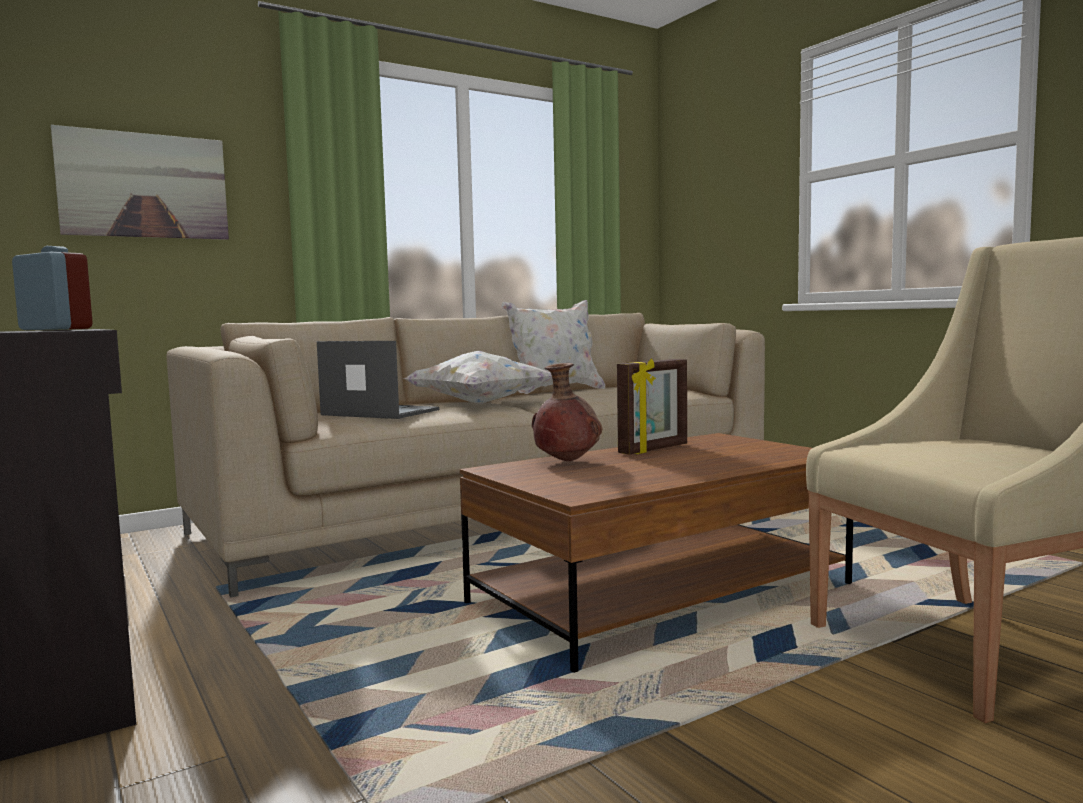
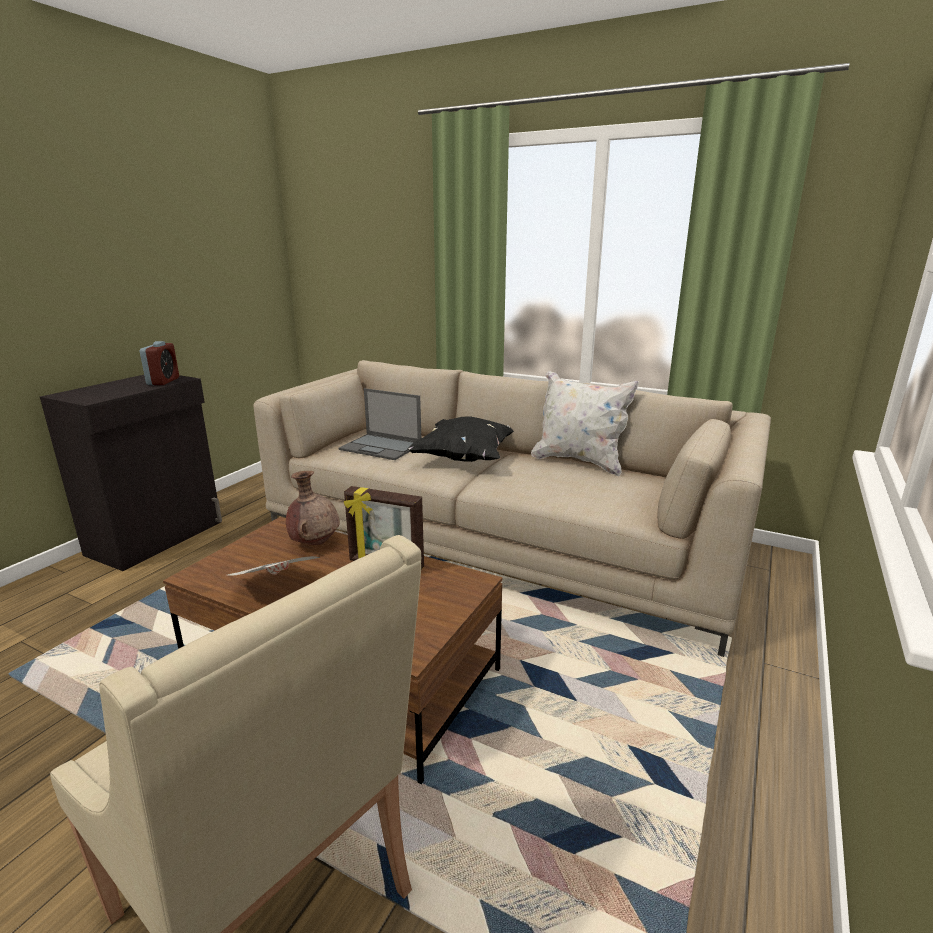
camera: 60 degrees right, 15 degrees up
(144, 185) = (368, 258): picture -> none
(379, 412) = (381, 447): laptop -> laptop turned 120 degrees clockwise
(478, 403) = (465, 458): white pillow -> black pillow
(655, 473) = (277, 587): none -> newspaper

